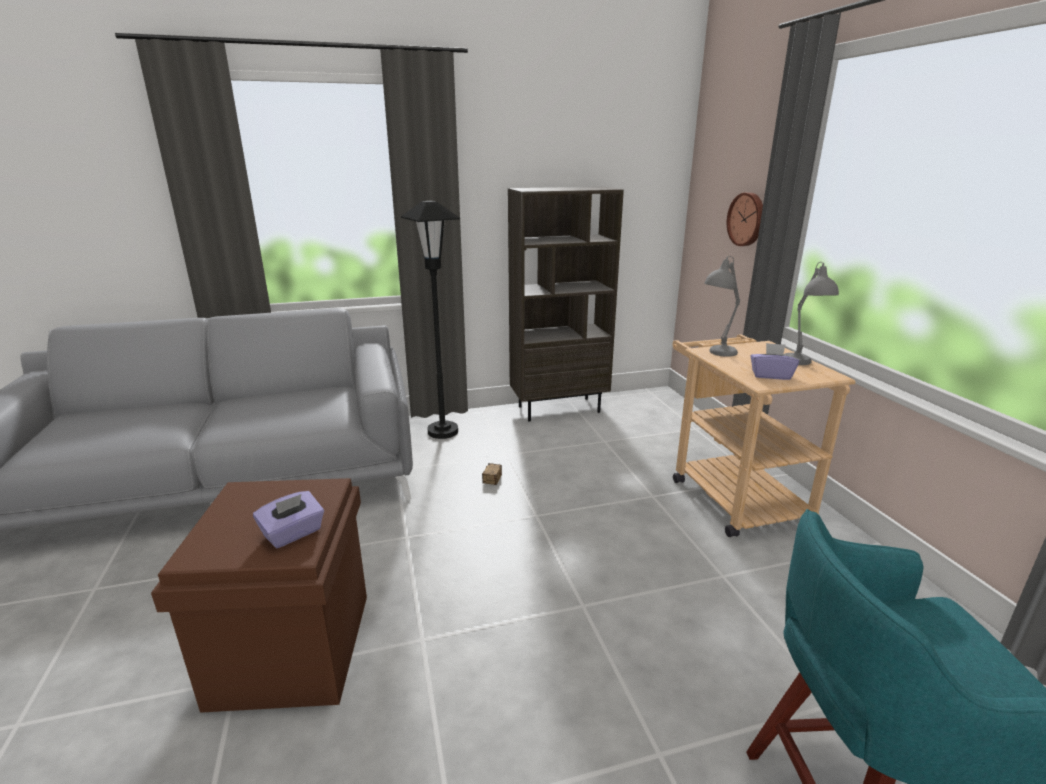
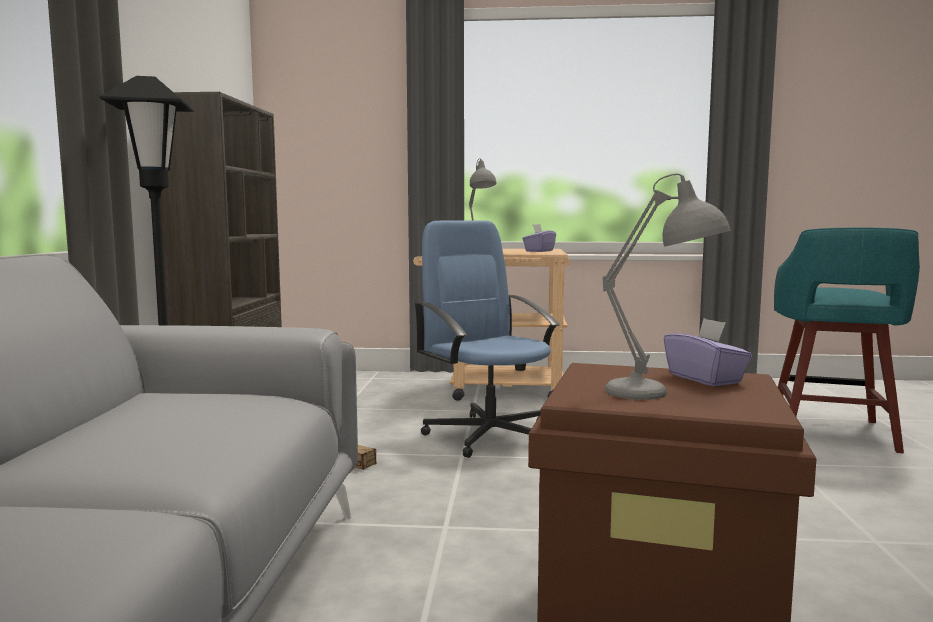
camera: 70 degrees left, 15 degrees down
(594, 518) = (489, 435): none -> blue office chair
(747, 219) = (368, 155): wall clock -> none
(800, 364) = (522, 249): grey table lamp -> grey table lamp (661, 394)

